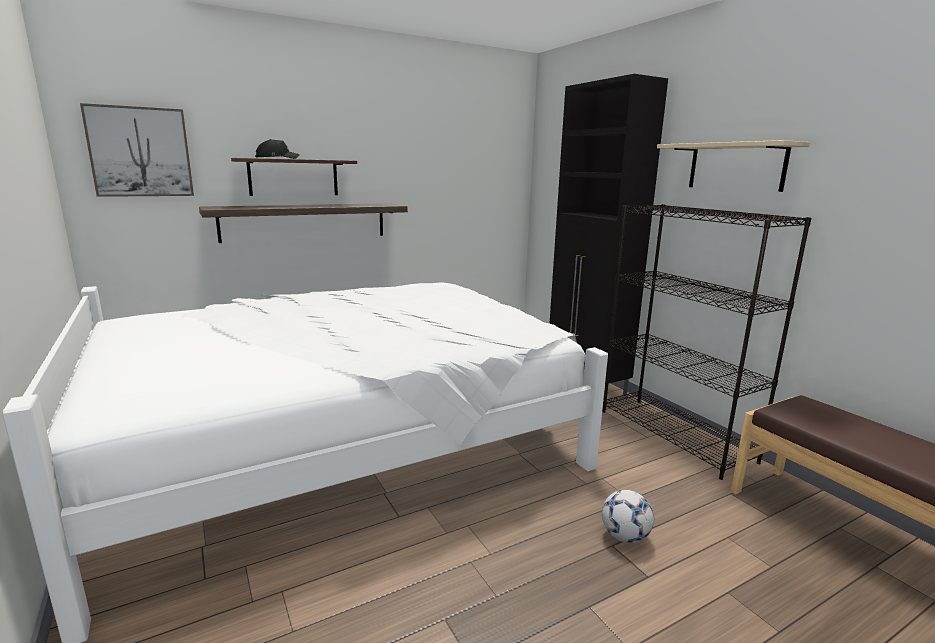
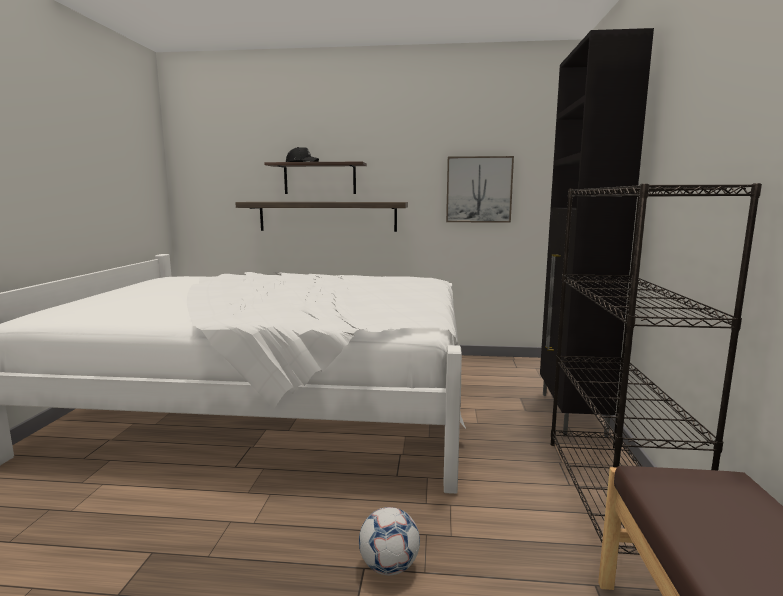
camera: 35 degrees right, 5 degrees down
(140, 152) = (214, 161): picture -> picture (479, 189)
(736, 166) = (704, 125): beige shelf -> none

